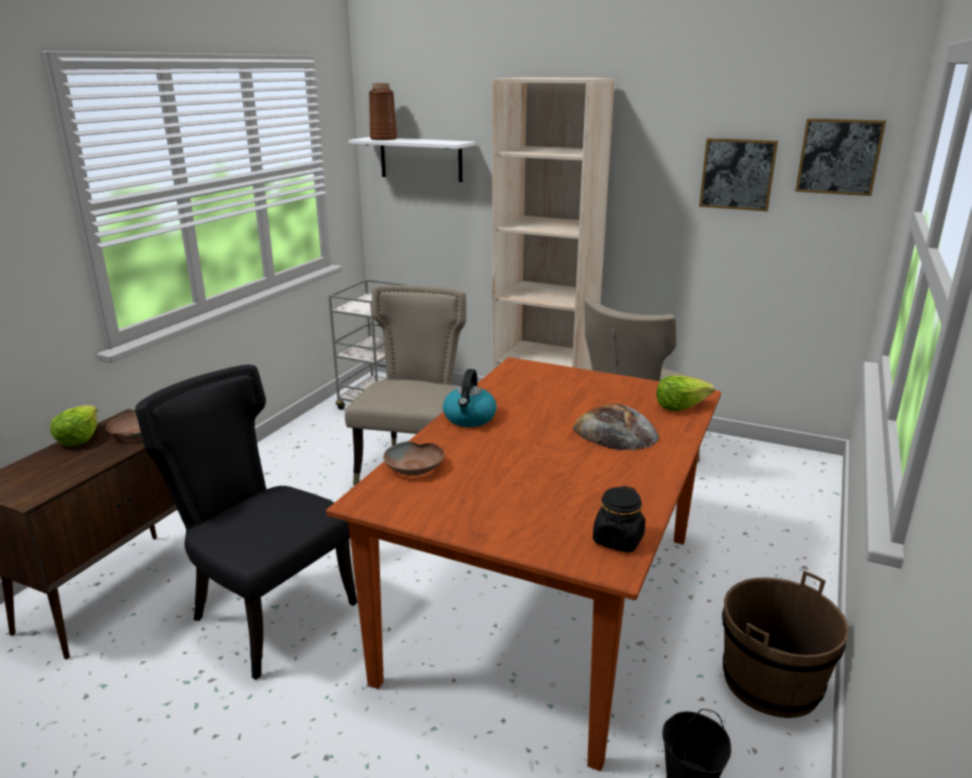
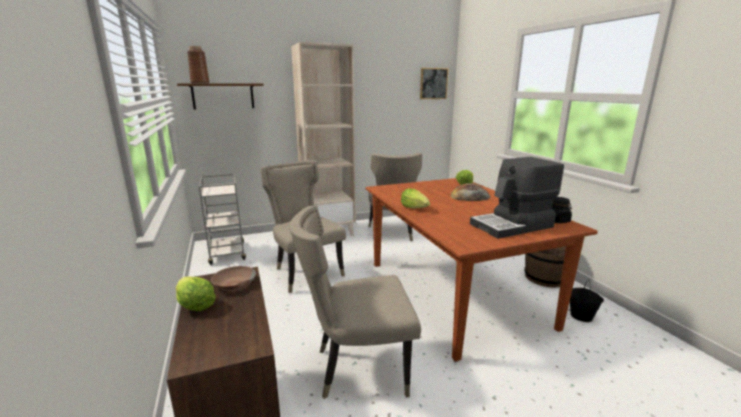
camera: 45 degrees left, 5 degrees down
(267, 613) = (357, 368): black chair -> beige chair
(415, 467) = (446, 228): brown bowl -> none
(421, 159) = (223, 96): white shelf -> brown shelf
(469, 418) = (415, 208): kettle -> lettuce
(515, 510) = (512, 226): none -> coffee machine
(737, 174) = (397, 93): picture -> none

